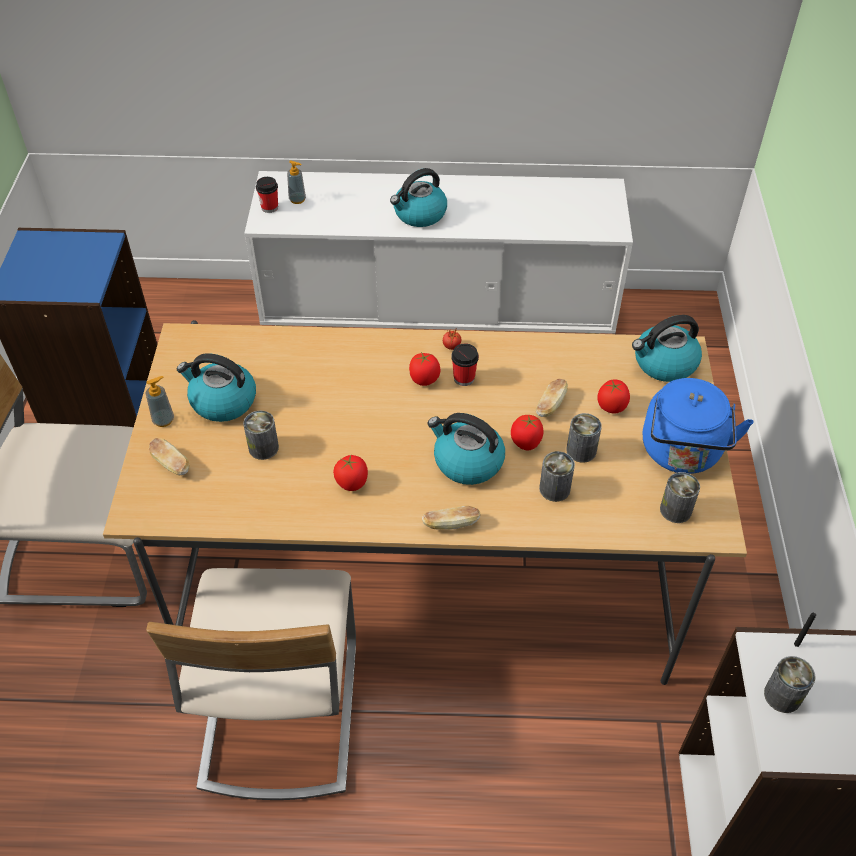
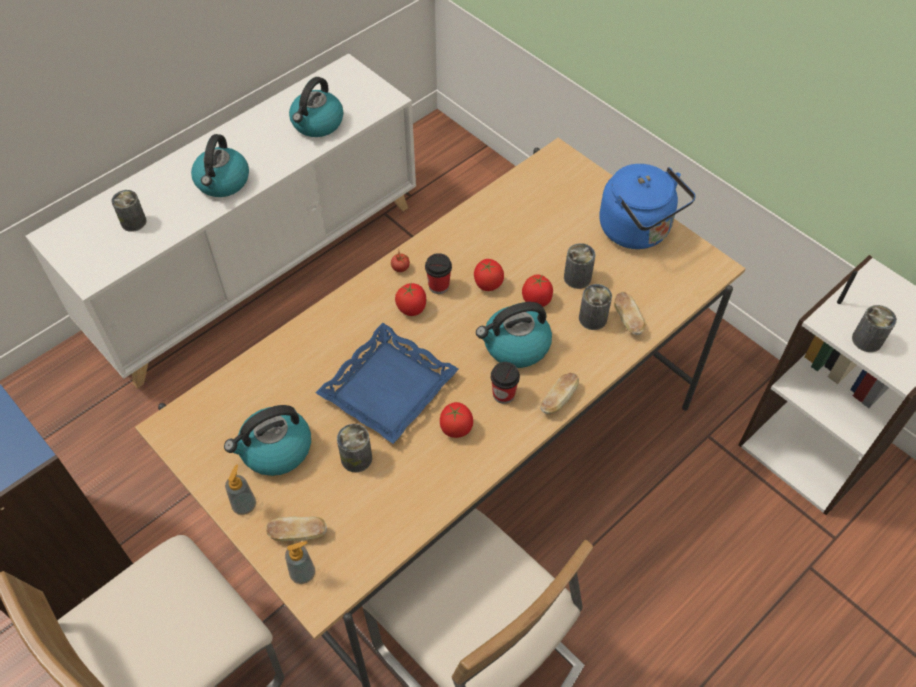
camera: 45 degrees left, 5 degrees up
(269, 207) = (79, 261): cup -> cup (503, 394)
(297, 199) = (97, 238): soap dispenser -> soap dispenser (303, 573)
(341, 420) = (389, 389): none -> blue tray
(550, 405) = (520, 260): bread -> bread (627, 320)
(611, 406) = (559, 231): tomato -> tomato (488, 284)
(664, 364) = (556, 175): kettle -> kettle (317, 123)
(675, 510) = (677, 272): can -> can (133, 222)

